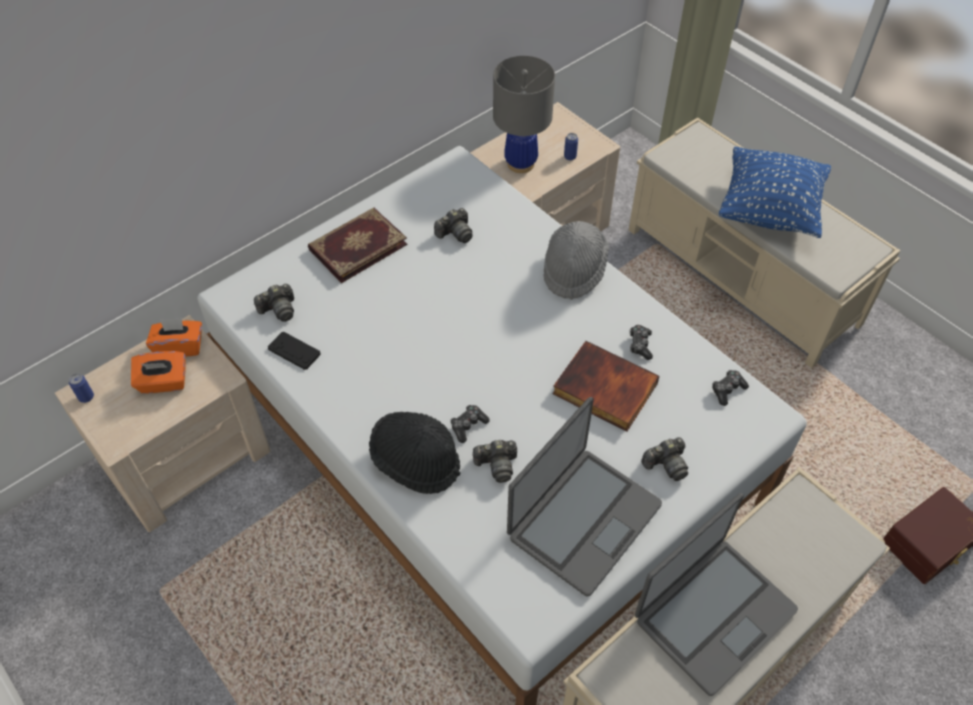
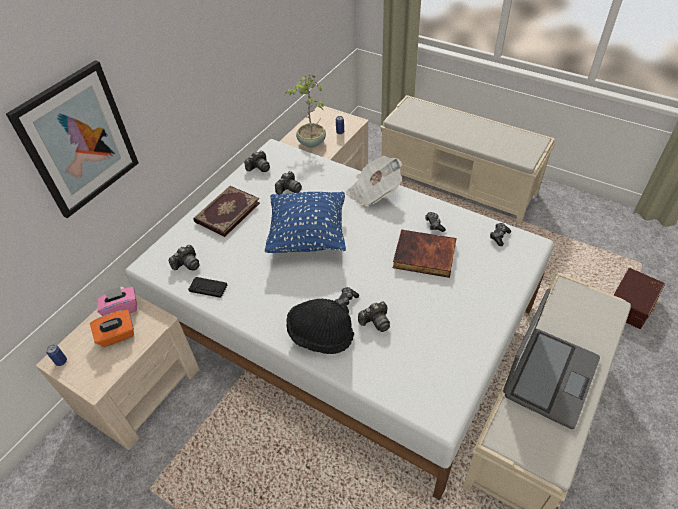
camera: 15 degrees left, 5 degrees down
(161, 120) = (78, 140): none -> picture
(180, 347) = (121, 309): orange tissue box -> pink tissue box
(520, 163) = (311, 142): grey table lamp -> potted plant
(573, 270) = (373, 192): grey hat -> newspaper
(583, 520) = (446, 340): laptop -> none
(666, 464) = (483, 290): camera -> camera (259, 167)
(769, 211) = (471, 135): blue pillow -> blue pillow (308, 236)

